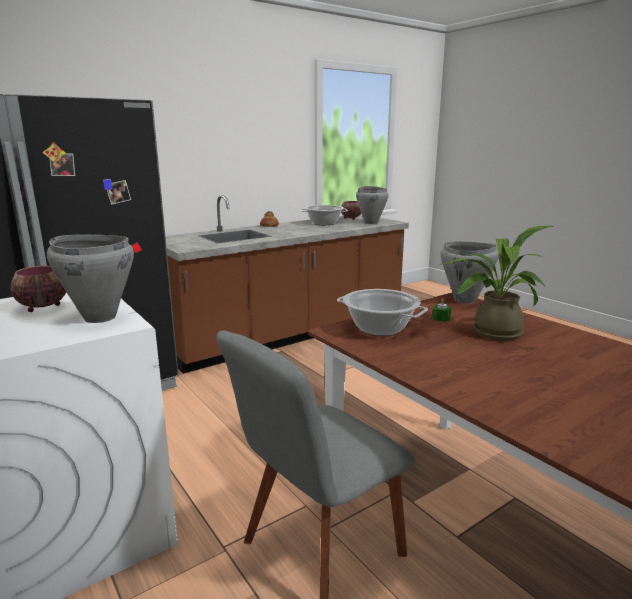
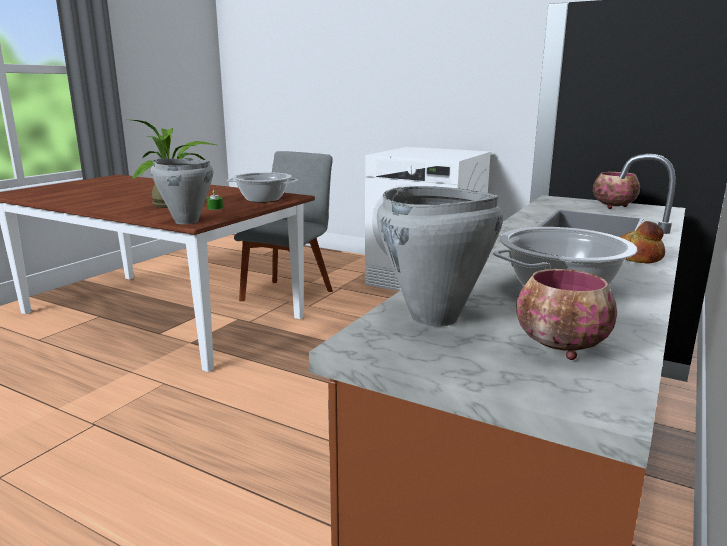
camera: 155 degrees right, 0 degrees up
(41, 307) = (443, 154): bowl -> bowl (614, 207)
(100, 317) = (400, 154): grey cooking pot -> none

